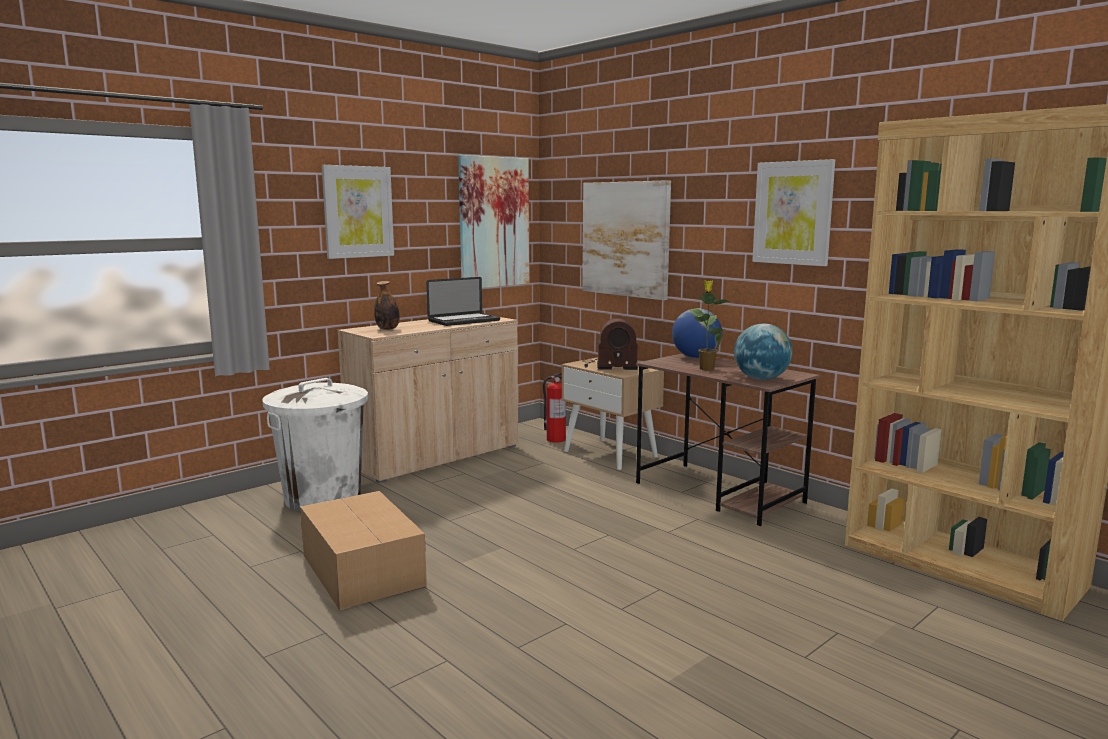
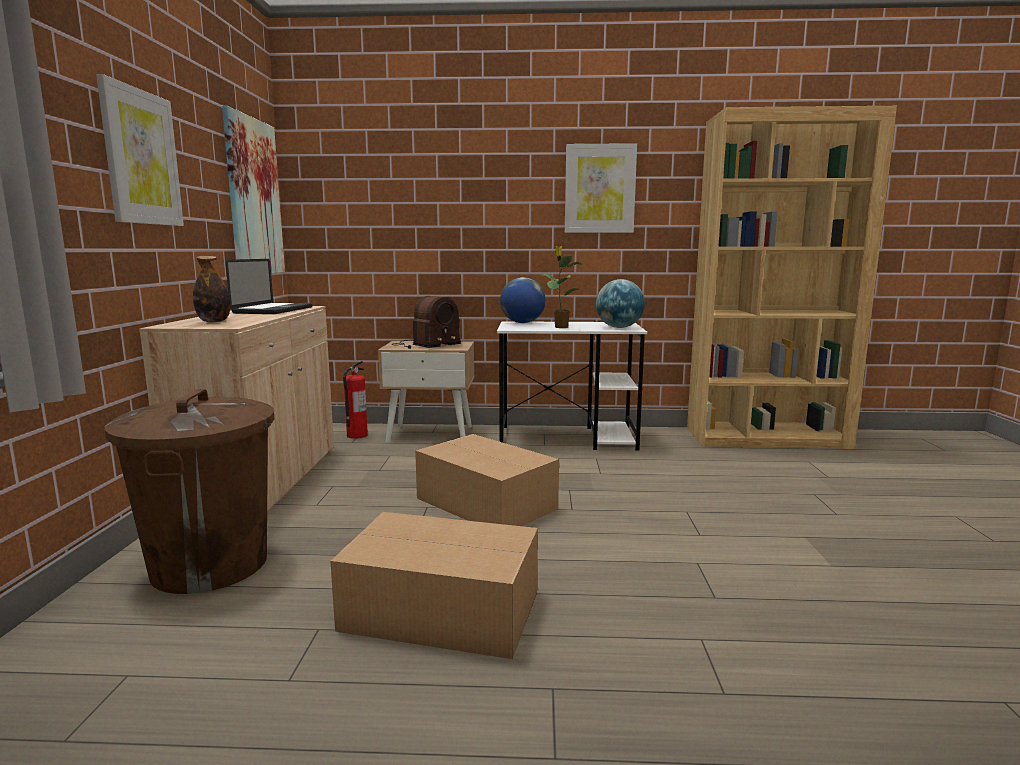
camera: 45 degrees left, 0 degrees up
(323, 497) = (211, 564): white trash can -> brown trash can
(525, 521) = (486, 504): none -> cardboard box
(625, 239) = (413, 218): picture -> none
(719, 493) = (568, 438): brown desk -> white desk

